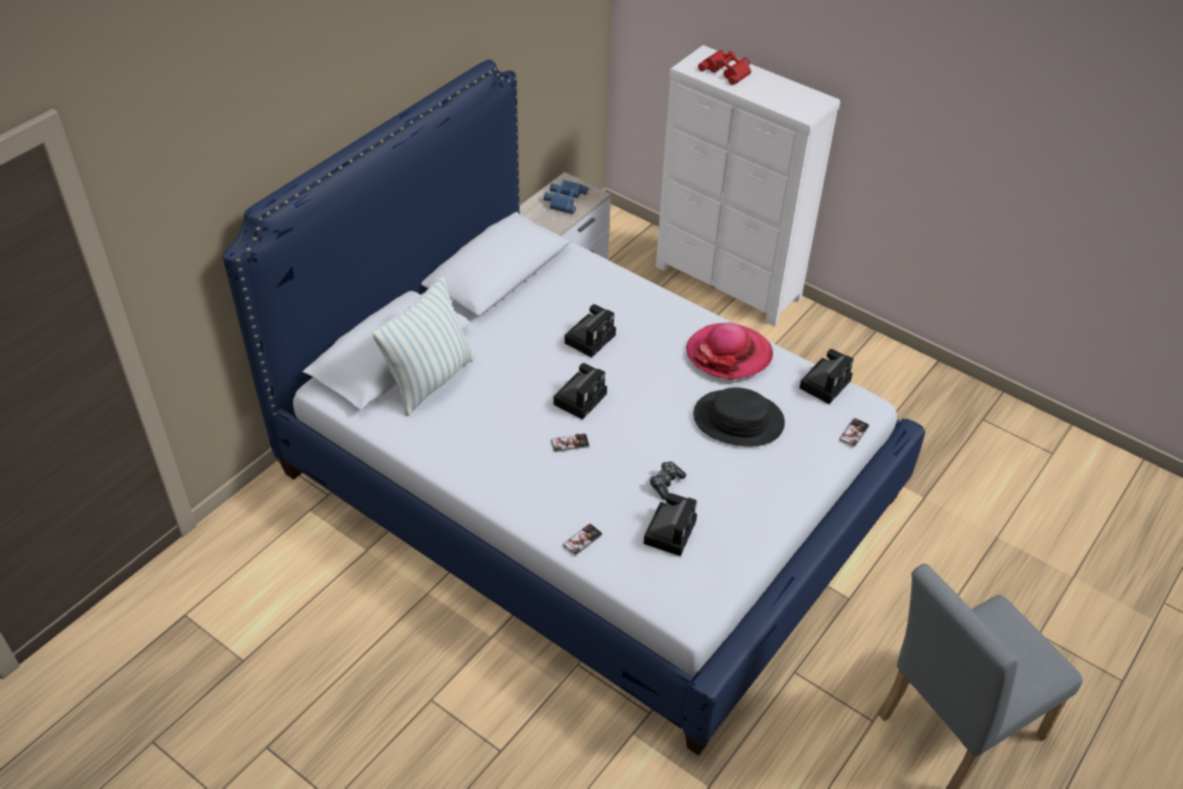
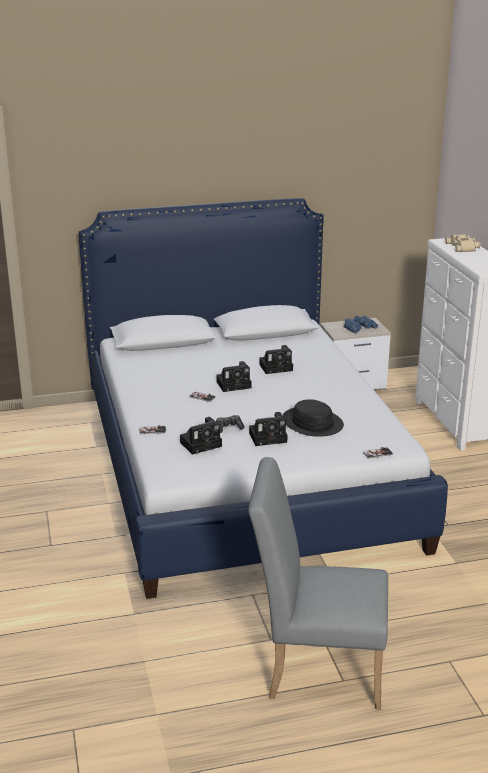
camera: 40 degrees right, 20 degrees down
(430, 380) = (168, 354): pillow -> none
(727, 70) = (463, 247): red binoculars -> beige binoculars
(729, 354) = (348, 398): hat -> none
(825, 383) = (392, 429): camera -> camera (269, 437)

